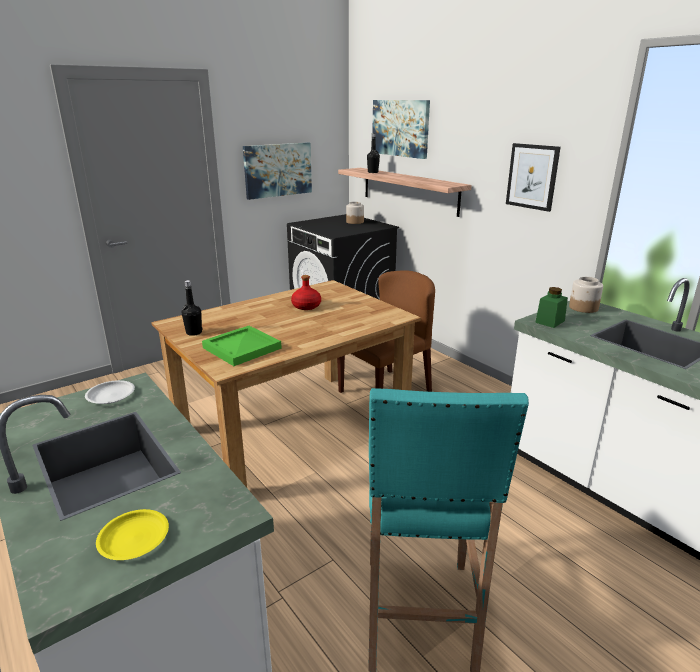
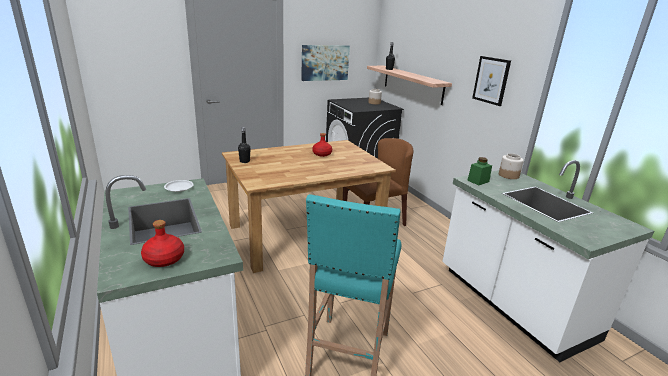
camera: 10 degrees right, 0 degrees up
(134, 538) = (164, 259): yellow plate -> red bottle
(242, 347) = (270, 173): green tray -> none
(400, 128) = (411, 40): picture -> none

